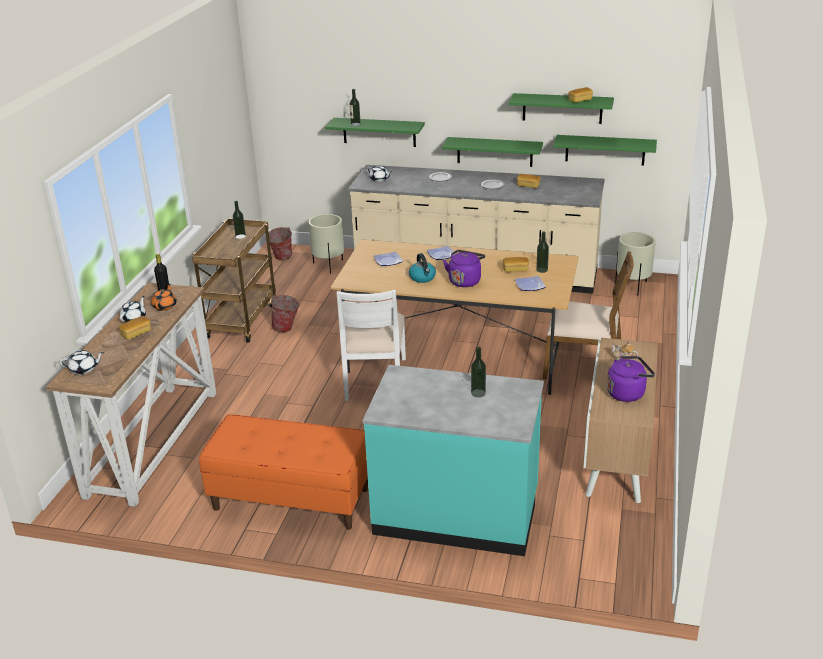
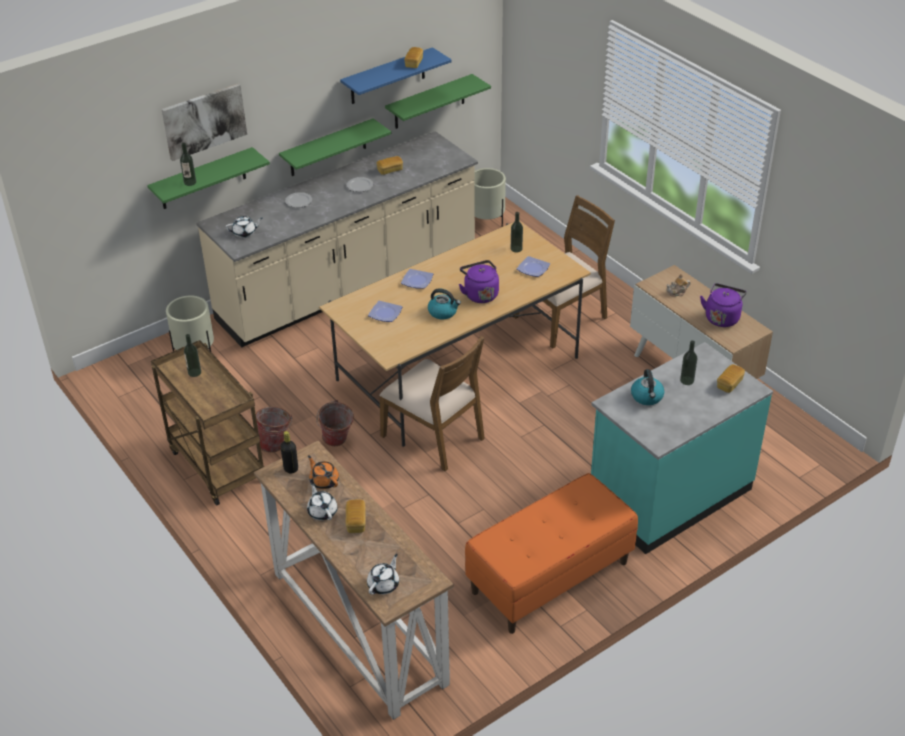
camera: 50 degrees left, 10 degrees up
(281, 258) = (131, 378): bucket -> bucket (337, 442)
(374, 379) = (434, 436): white chair -> brown chair
(385, 83) = (204, 121): none -> picture
(429, 384) = (647, 397): none -> kettle
(515, 270) = (497, 260): bread -> bread (729, 384)
(562, 108) = (387, 76): green shelf -> blue shelf

